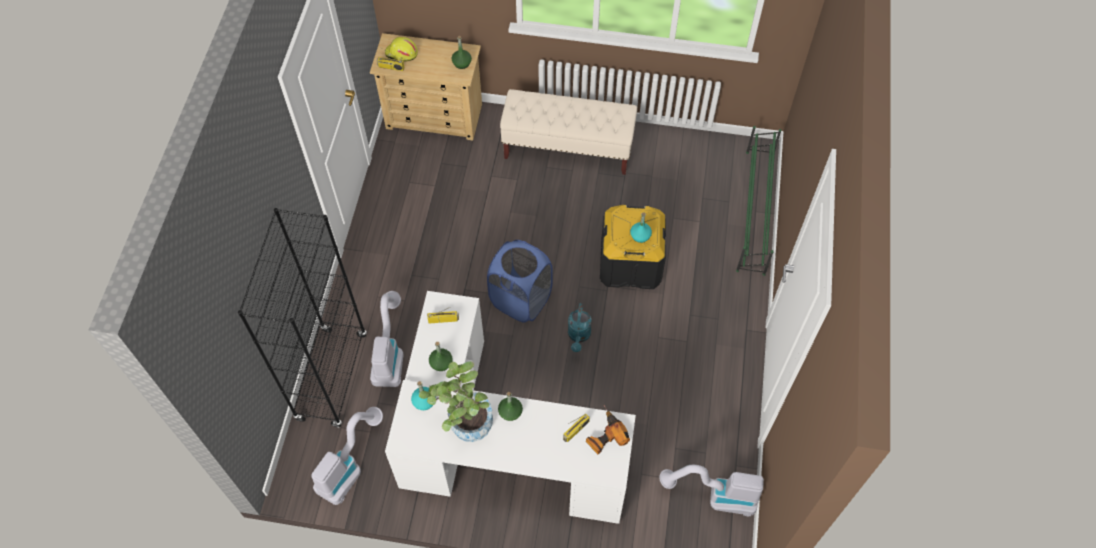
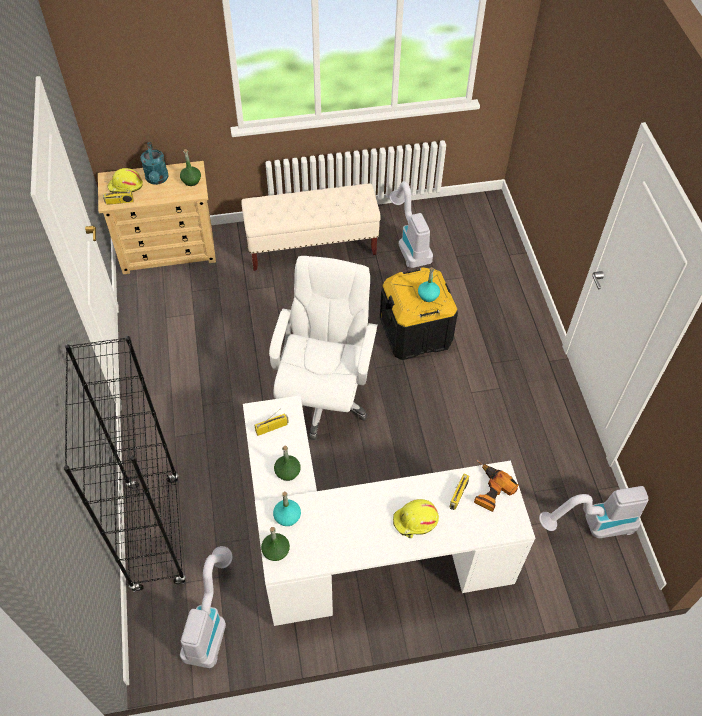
camera: 20 degrees left, 5 degrees down
(389, 354) = (209, 490): vacuum cleaner -> vacuum cleaner (409, 243)
(465, 424) = (341, 526): potted plant -> none
(510, 412) = (383, 498): green bottle -> green bottle (275, 551)
(521, 300) = (324, 397): blue laundry basket -> white office chair
(529, 441) = (415, 521): none -> yellow hard hat
(579, 336) = (395, 414): turquoise watering can -> turquoise watering can (157, 179)
(754, 212) = (508, 255): green shoe rack -> none

